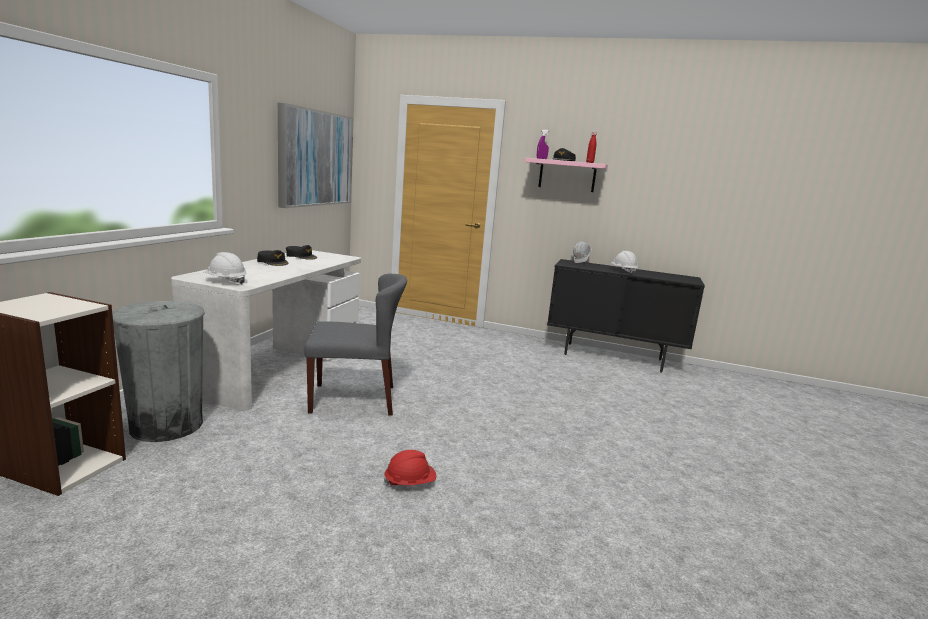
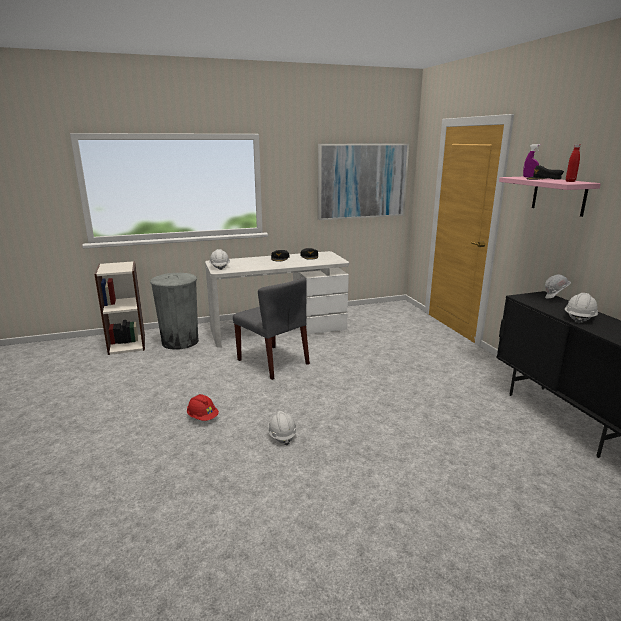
camera: 55 degrees right, 5 degrees up
(511, 454) = (282, 435): none -> white hard hat

